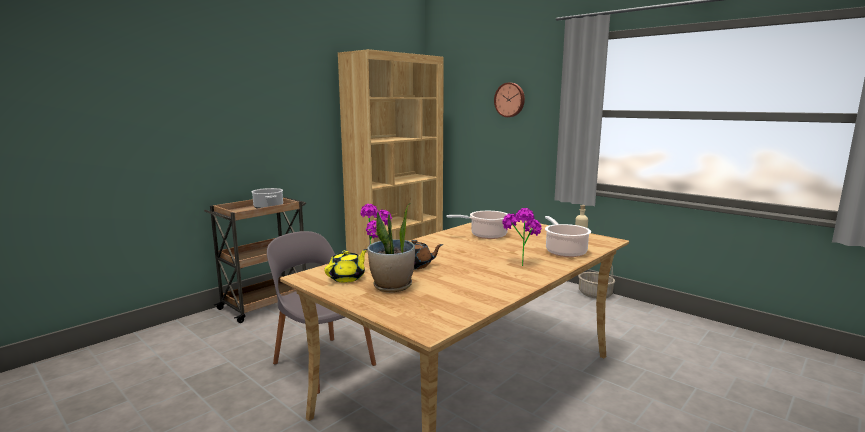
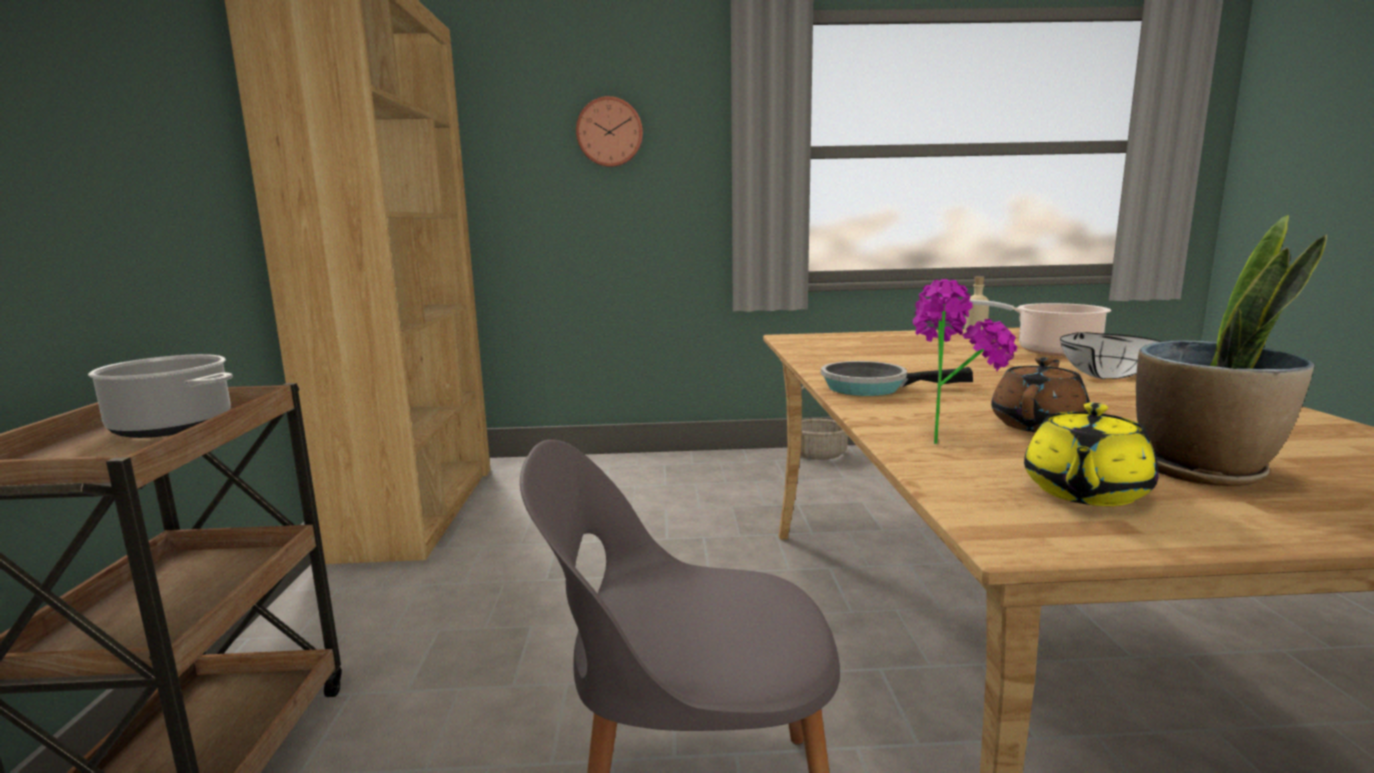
camera: 45 degrees left, 0 degrees up
(347, 278) = (1084, 492): yellow teapot -> yellow teapot turned 135 degrees counterclockwise
(429, 242) = (871, 387): none -> frying pan
(486, 235) = (886, 358): cooking pot -> none
(520, 263) = (1098, 376): potted plant -> white bowl

